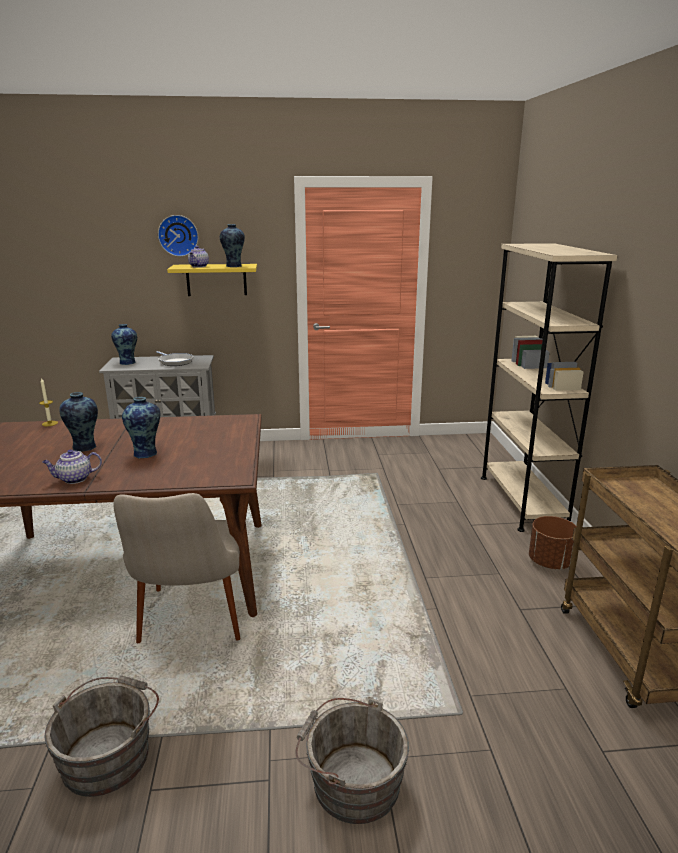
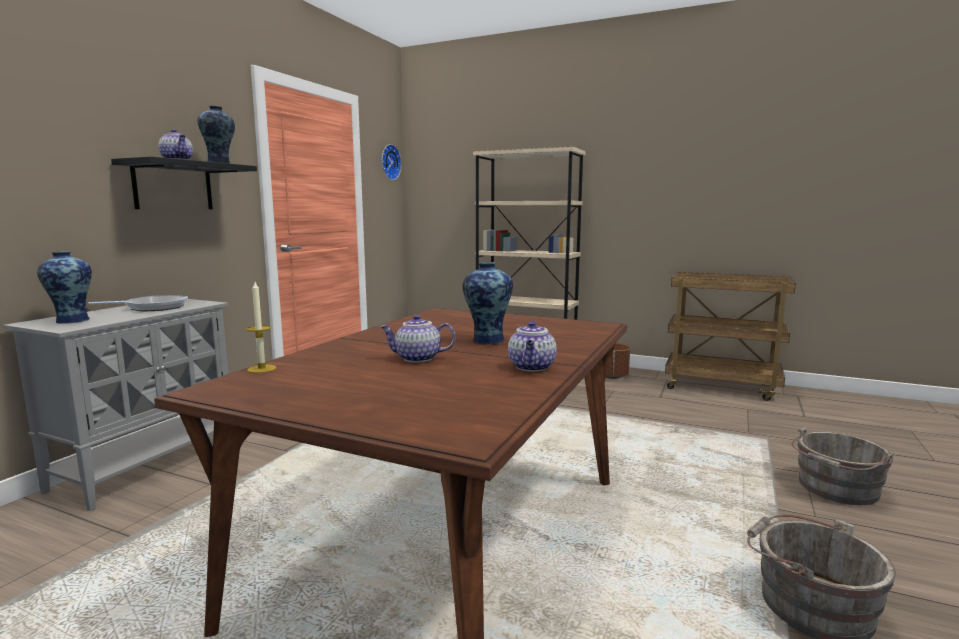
camera: 60 degrees left, 10 degrees down
(84, 447) = (417, 359): vase -> teapot
(178, 235) = (117, 114): wall clock -> wall clock (389, 162)
(192, 628) = (607, 520): beige chair -> none
(216, 280) = (173, 186): yellow shelf -> black shelf

